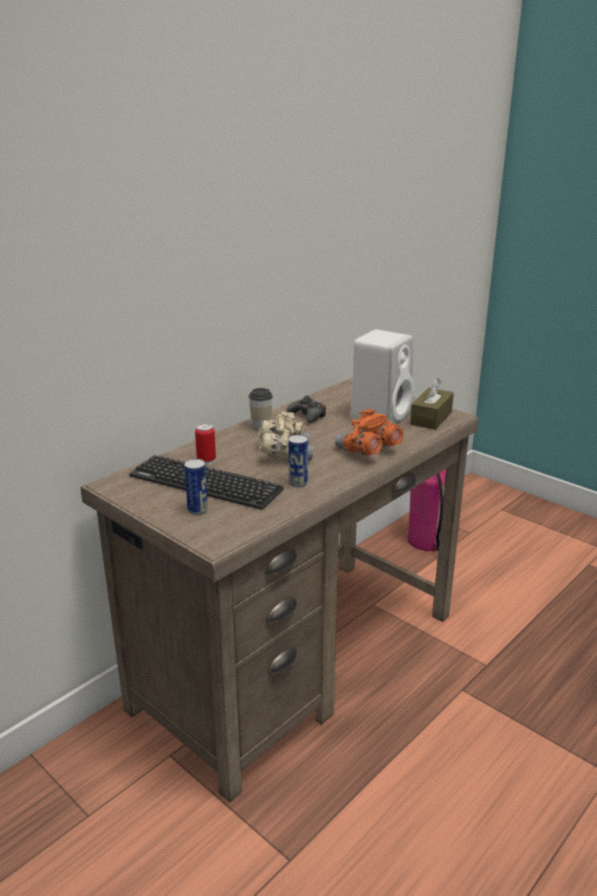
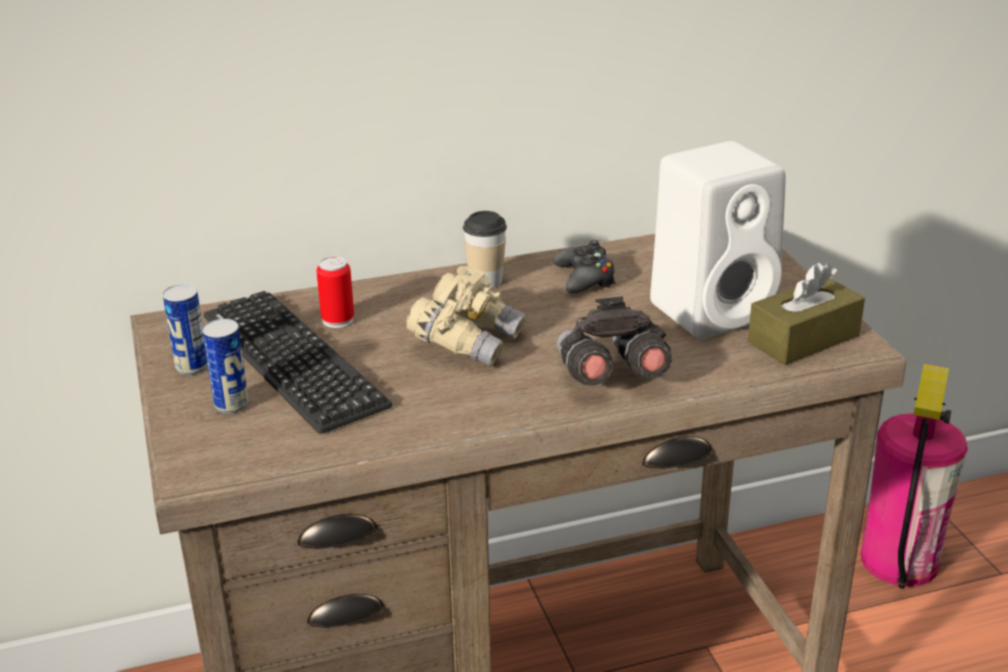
camera: 30 degrees right, 5 degrees up
(298, 483) = (427, 403): can -> can (192, 367)
(368, 451) = (609, 376): orange binoculars -> grey binoculars

